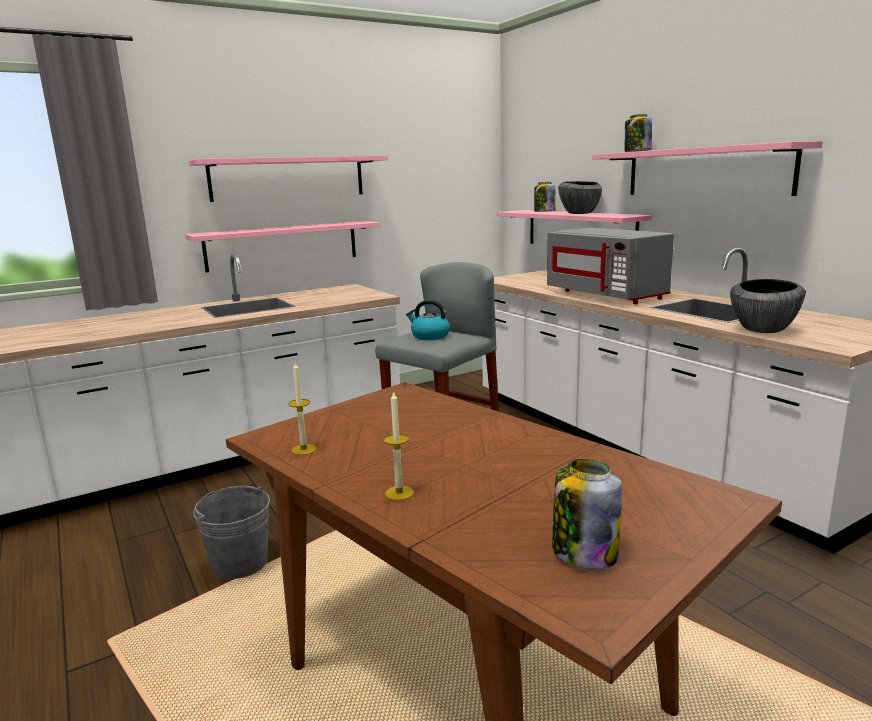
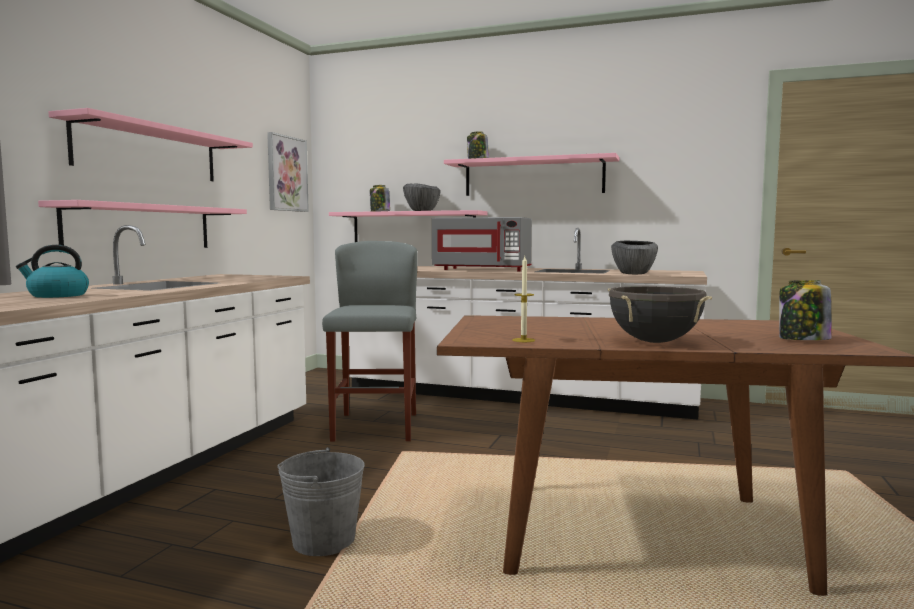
camera: 40 degrees left, 10 degrees down
(399, 493) = (654, 342): candle -> black cooking pot
(429, 336) = (370, 306): kettle -> kettle (57, 295)
(461, 172) = (286, 174): none -> picture

